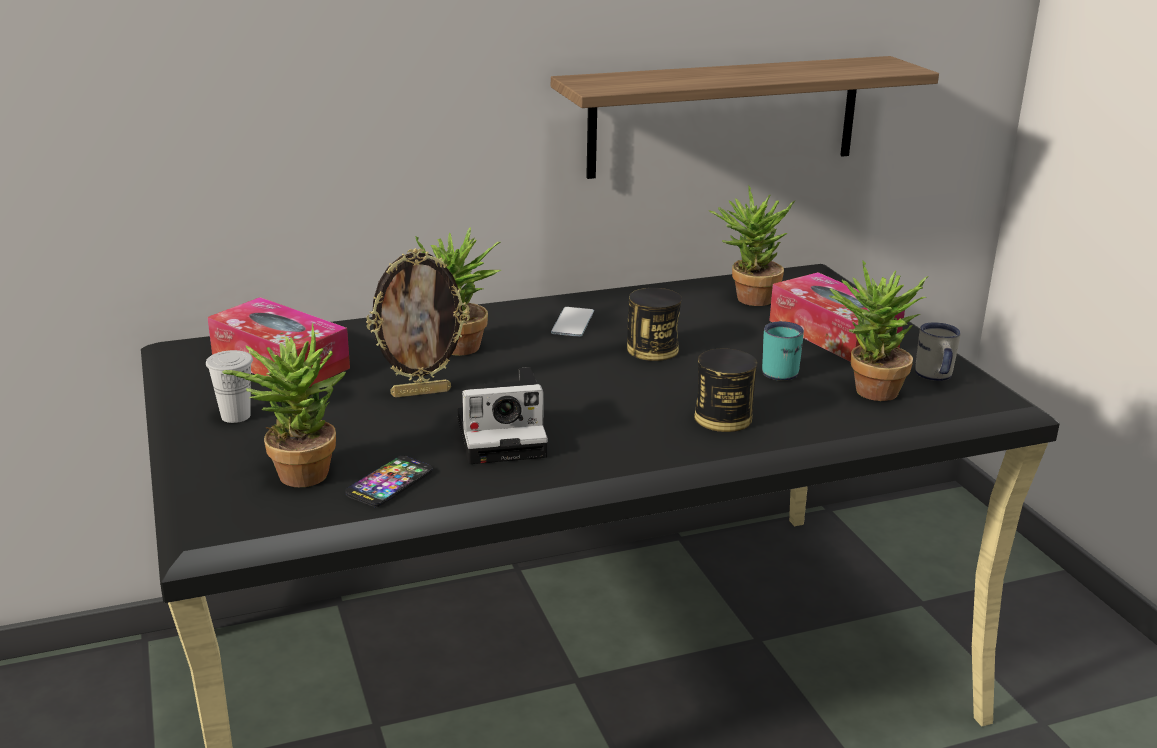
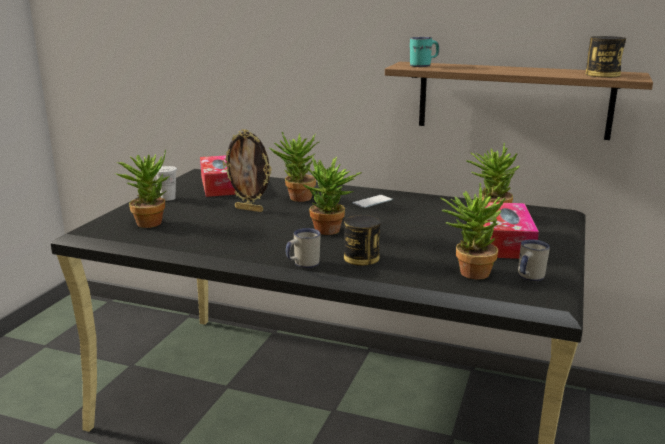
camera: 40 degrees right, 5 degrees down
(390, 483) = (171, 235): phone -> none
(505, 436) = (248, 234): camera -> none
(611, 391) = (331, 232): none -> potted plant
(652, 350) = (388, 222): can -> can (602, 75)
(672, 456) = (302, 264): none -> white mug
(783, 371) = (439, 249): turquoise mug -> turquoise mug (424, 65)

